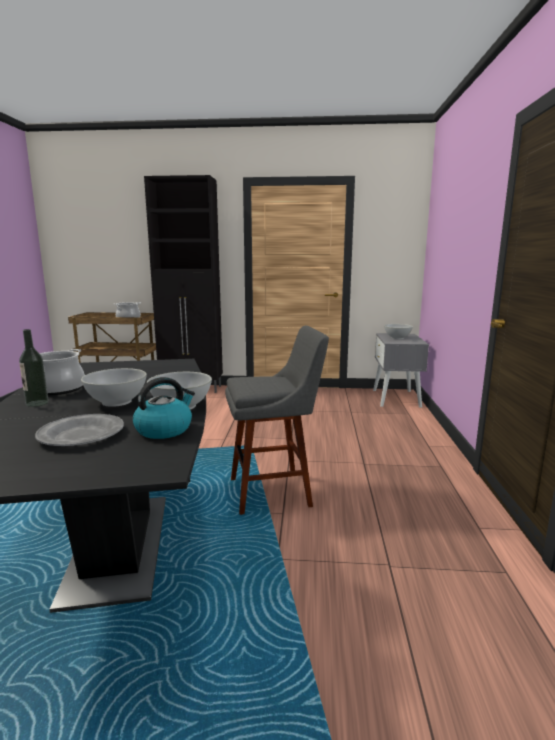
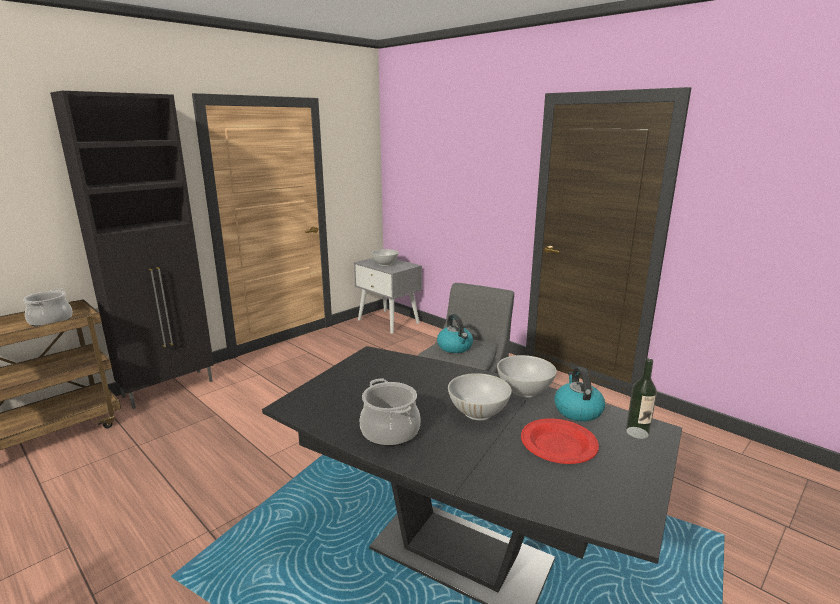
camera: 50 degrees left, 5 degrees up
(37, 403) = (432, 451): bottle -> bottle (637, 433)
(82, 434) = (558, 444): grey plate -> red plate
(255, 380) = (455, 347): none -> kettle

